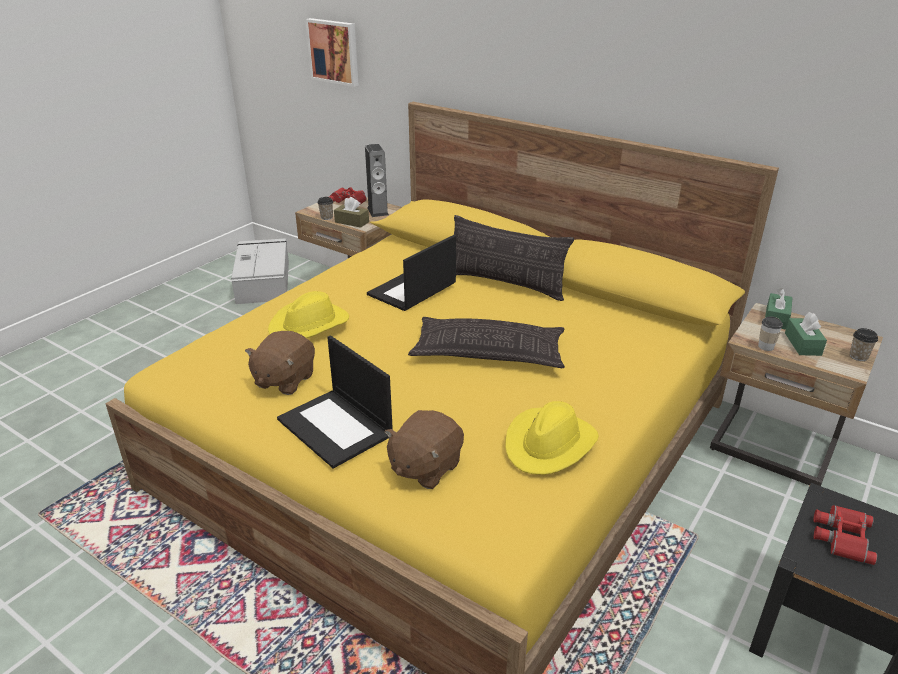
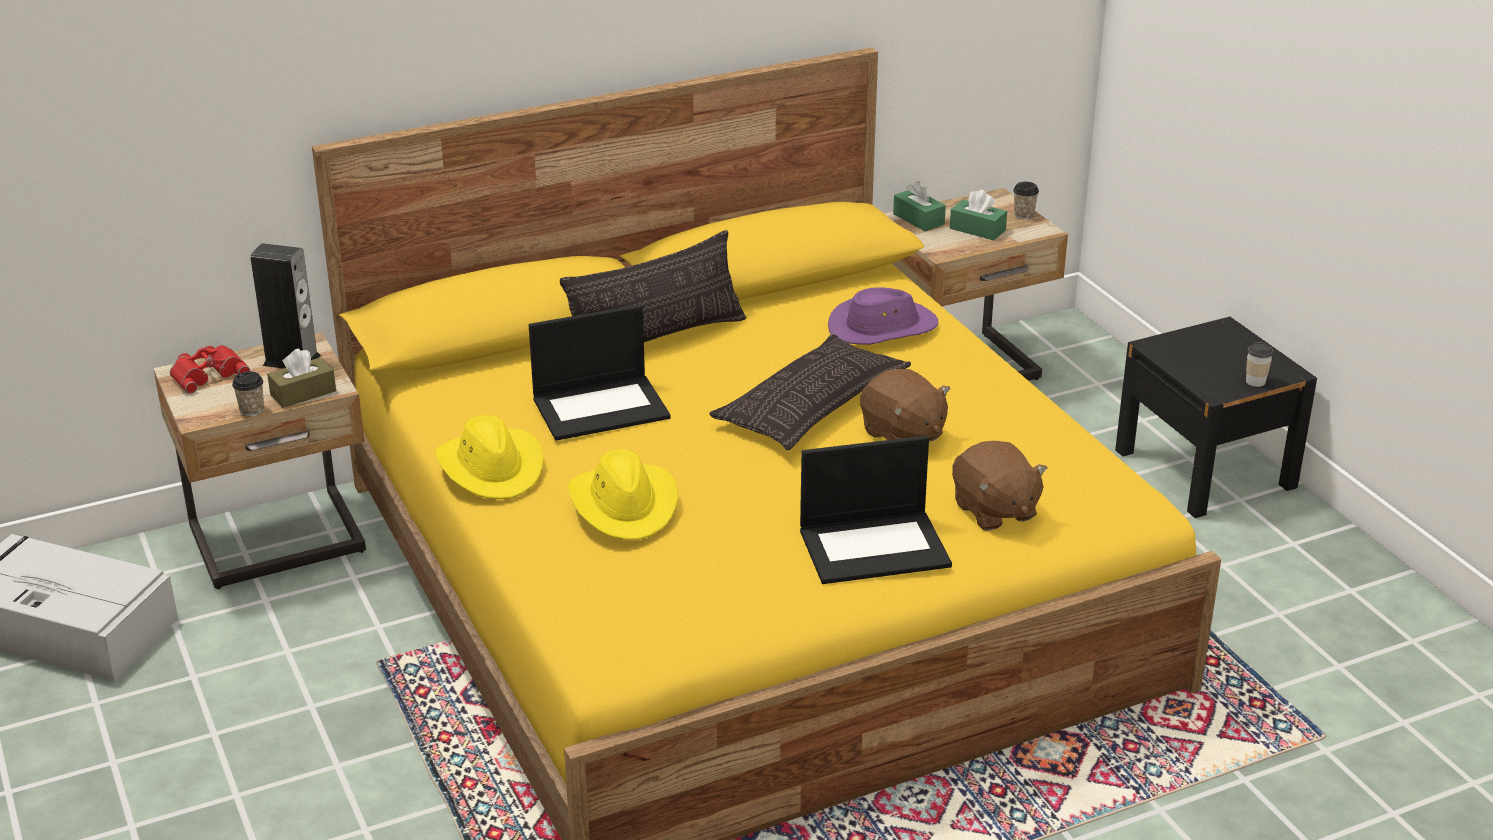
camera: 60 degrees left, 0 degrees up
(284, 380) = (736, 560): brown plush toy -> brown plush toy (902, 435)
(334, 51) = (101, 115): picture -> none
(412, 290) = (602, 407): laptop -> laptop turned 90 degrees counterclockwise
(550, 444) = (1016, 428): yellow hat -> yellow hat (492, 467)
(616, 348) = (882, 327): none -> purple hat
(765, 347) = (963, 249): cup -> cup (1255, 382)
(841, 536) = (1201, 361): red binoculars -> none

